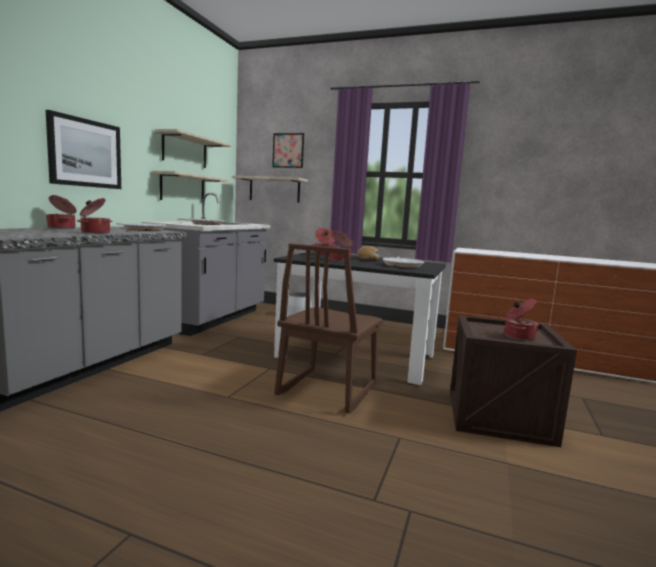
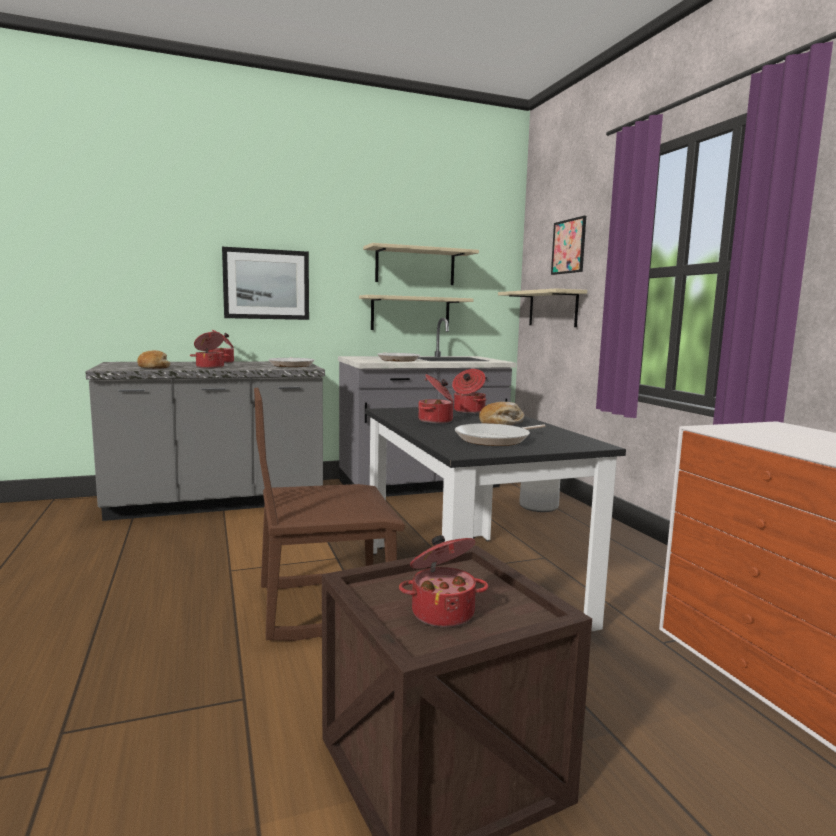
camera: 50 degrees right, 0 degrees up
(46, 234) = (153, 367): none -> bread

